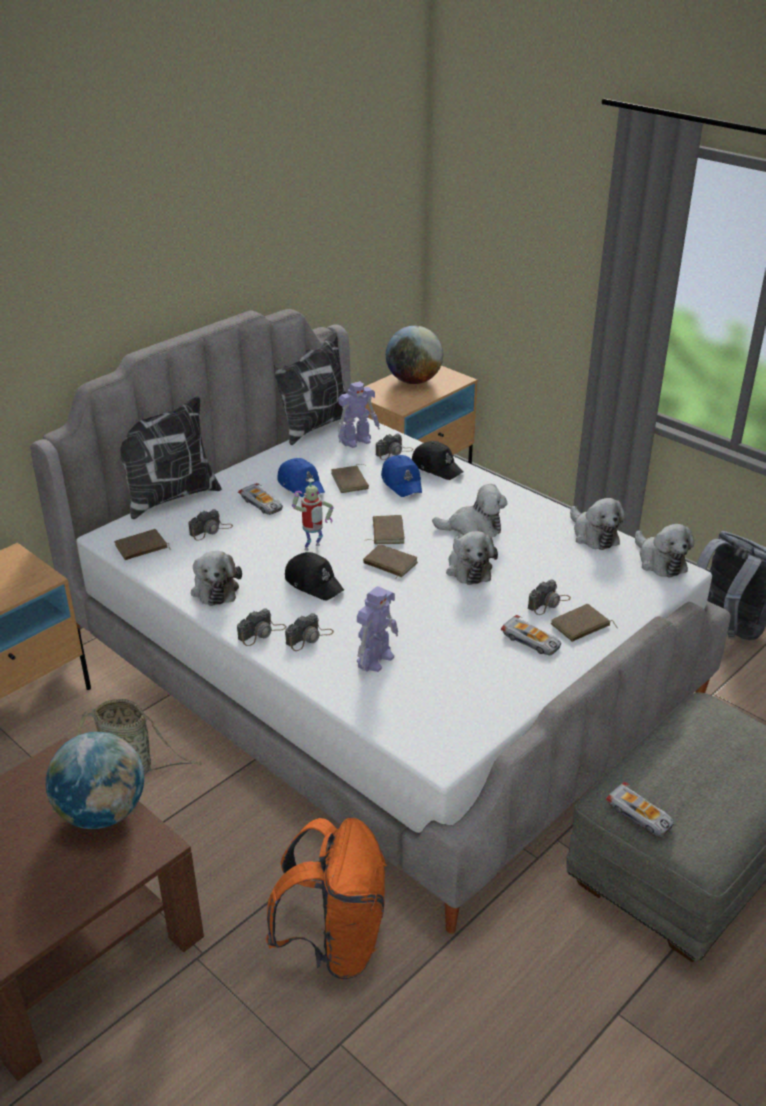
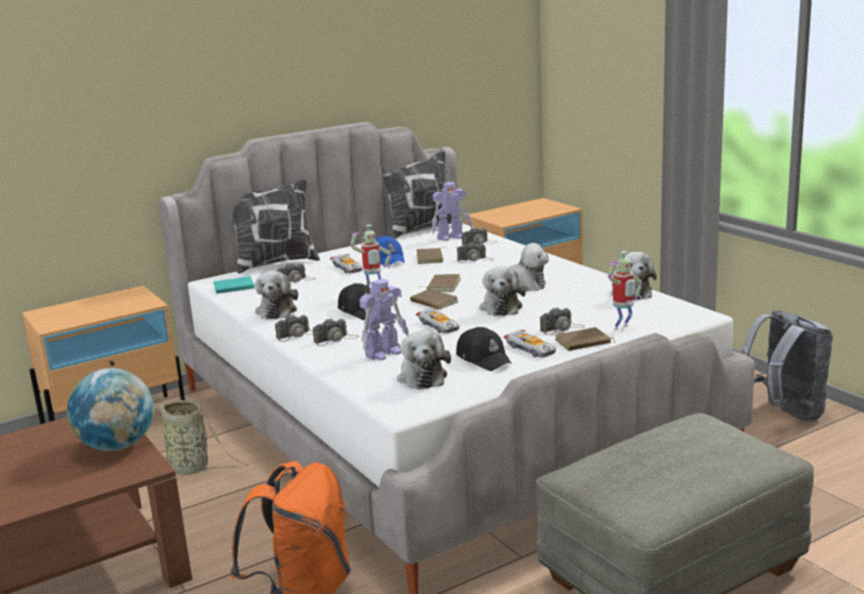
camera: 15 degrees right, 15 degrees down
(141, 548) = (234, 288): brown book -> turquoise book
(402, 482) = (475, 259): blue cap -> camera
(414, 381) = (524, 209): globe -> none
(437, 467) = (511, 252): black cap -> black cap (484, 358)
(611, 598) = (623, 328): none -> toy robot
(640, 815) = (591, 482): toy car -> toy car (439, 326)
(659, 561) = (684, 308): plush toy -> plush toy (422, 376)

